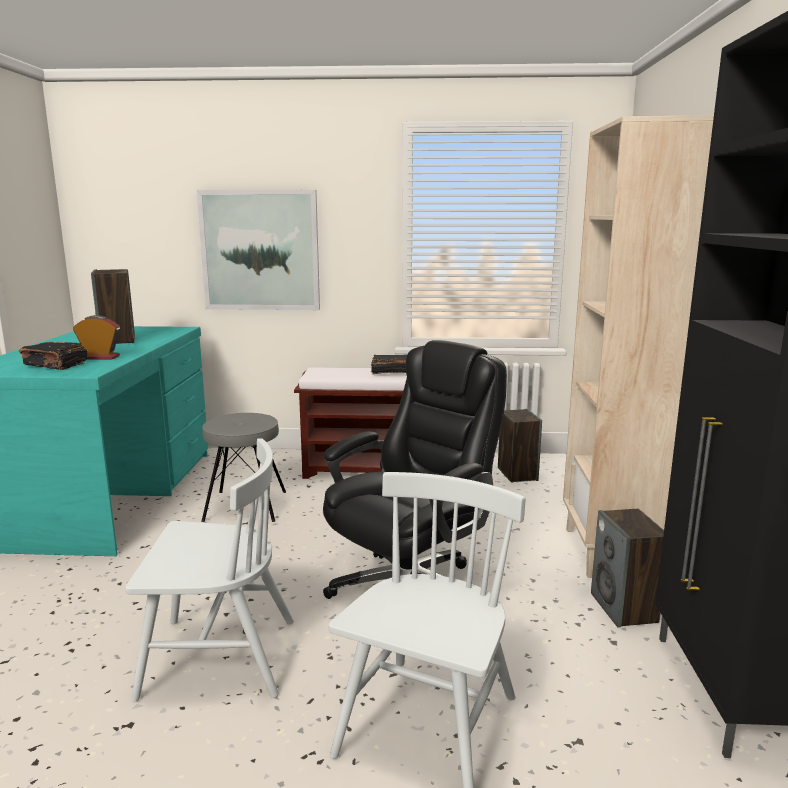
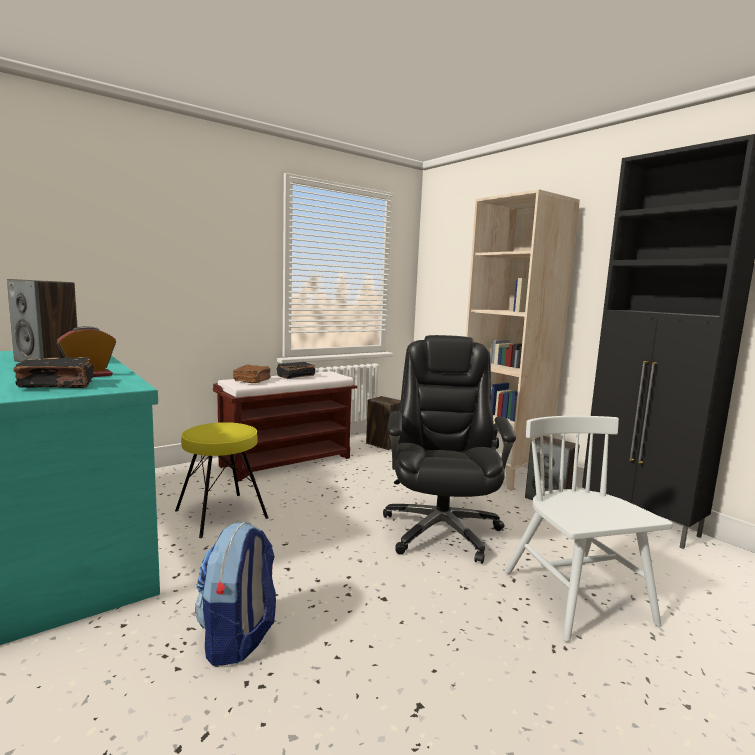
camera: 40 degrees left, 5 degrees down
(109, 609) = (238, 637): none -> backpack
(218, 657) = (397, 625): white chair -> none
(246, 506) = (222, 514): grey stool -> yellow stool
(260, 250) = (157, 271): picture -> none
(334, 372) = (252, 381): none -> brown book

